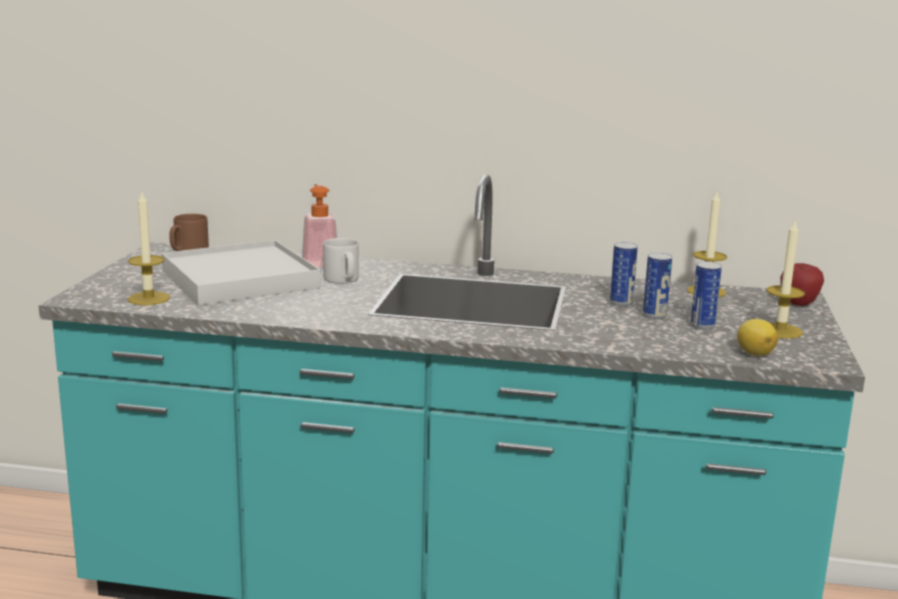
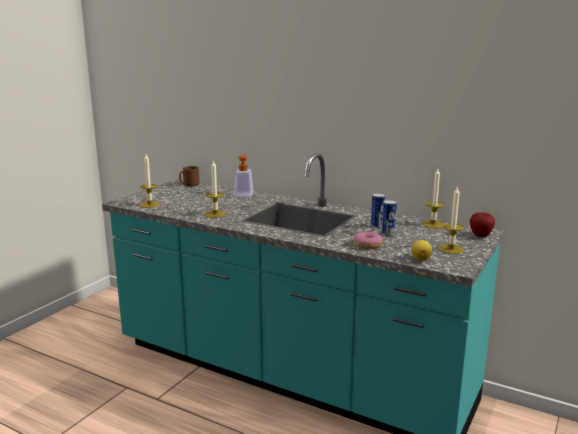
camera: 20 degrees right, 0 degrees up
(239, 279) = (199, 199): white tray -> none
(305, 306) = (215, 214): none -> candle
(343, 280) = (246, 203): grey mug -> none
(643, 338) = (367, 245): none -> donut
(702, 325) = (408, 242): can -> none

